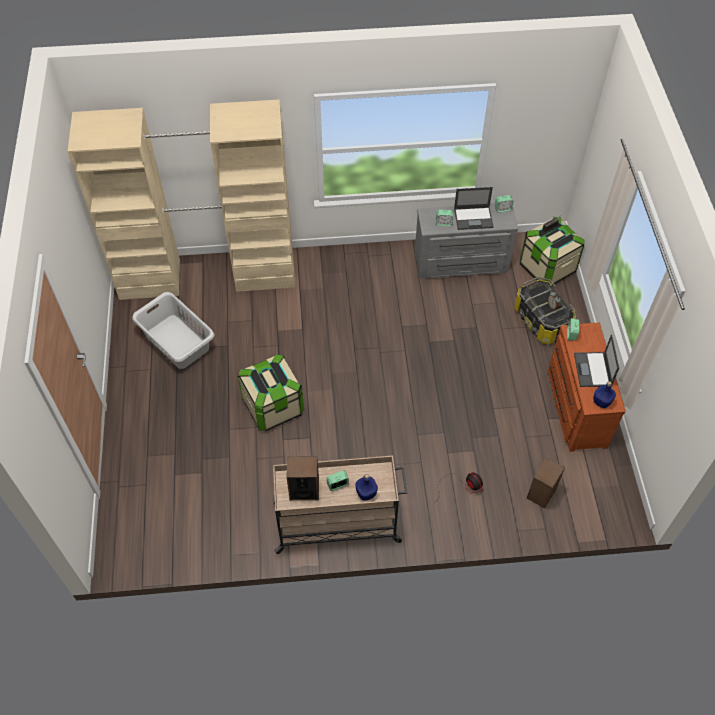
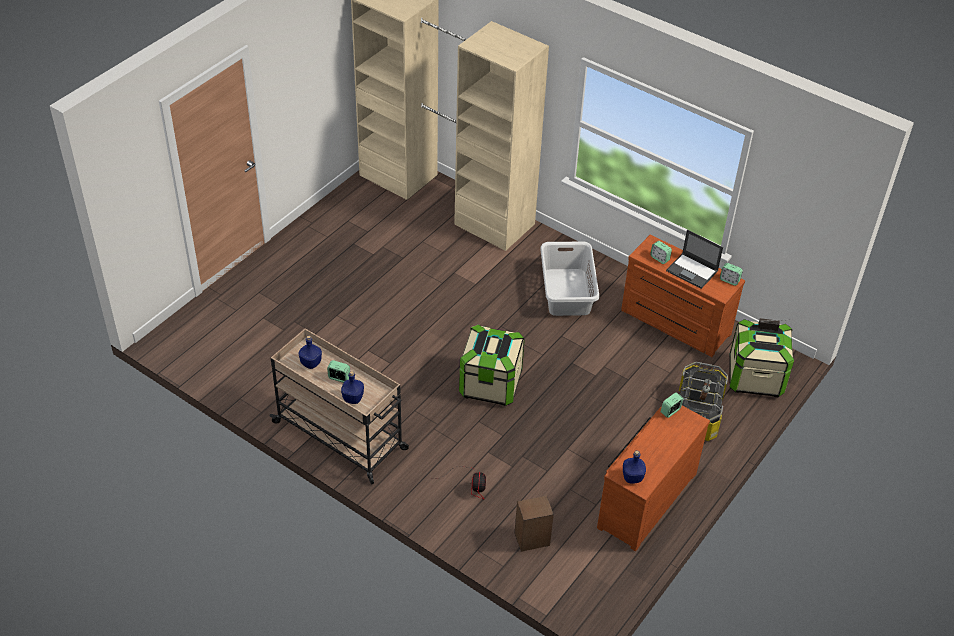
camera: 40 degrees right, 10 degrees down
(177, 341) = (369, 230): grey laundry basket -> grey laundry basket (567, 292)
(273, 406) = (387, 322): storage box -> storage box (490, 384)
(304, 489) = (311, 363): speaker -> blue bottle
(461, 264) = (674, 323): grey dresser -> brown dresser
(593, 370) = (655, 450): laptop -> none

